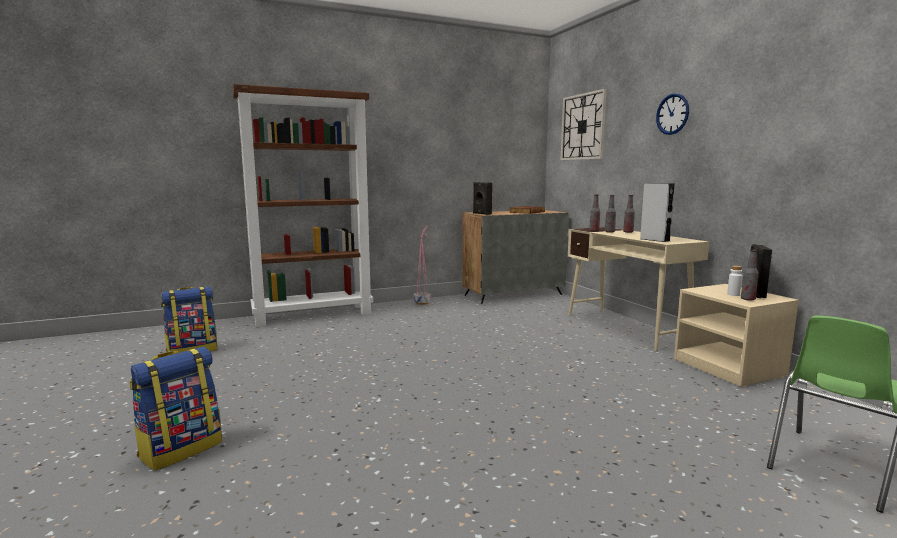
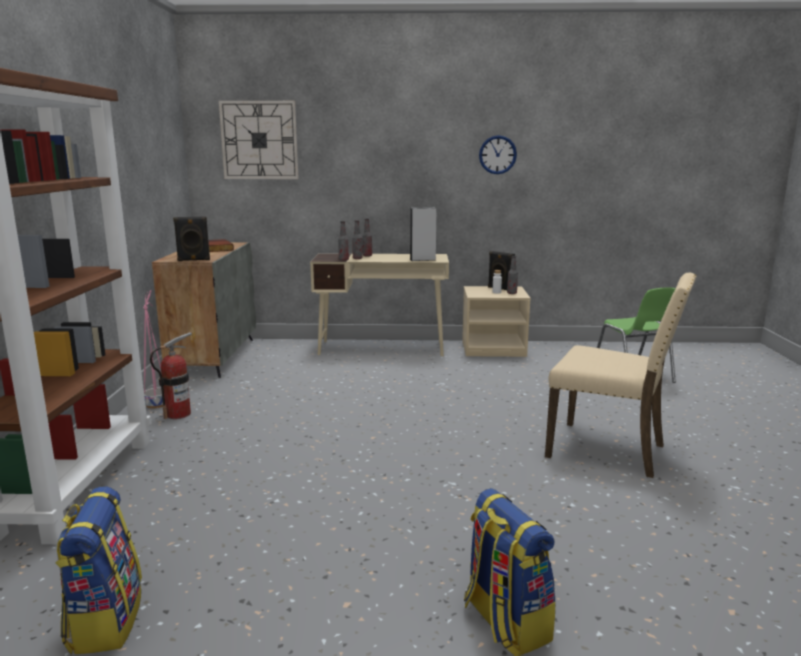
camera: 65 degrees left, 5 degrees up
(414, 309) = (178, 414): none -> fire extinguisher
(521, 469) = (609, 450): none -> beige chair
(672, 114) = (390, 139): wall clock -> wall clock (497, 154)

